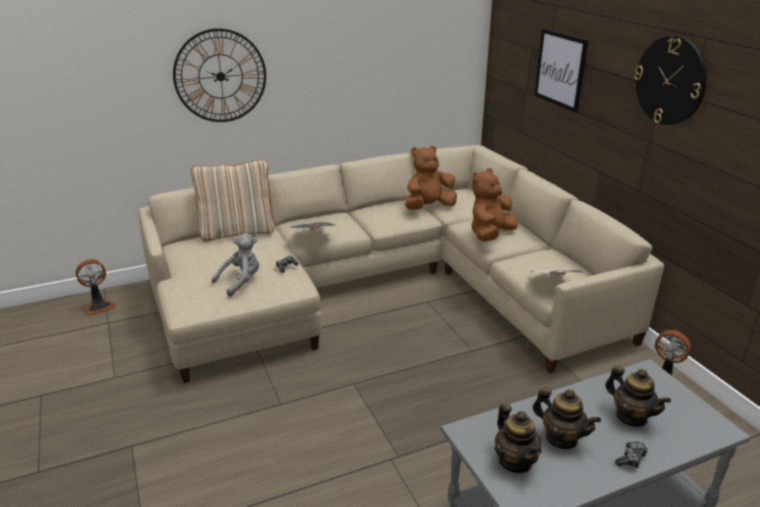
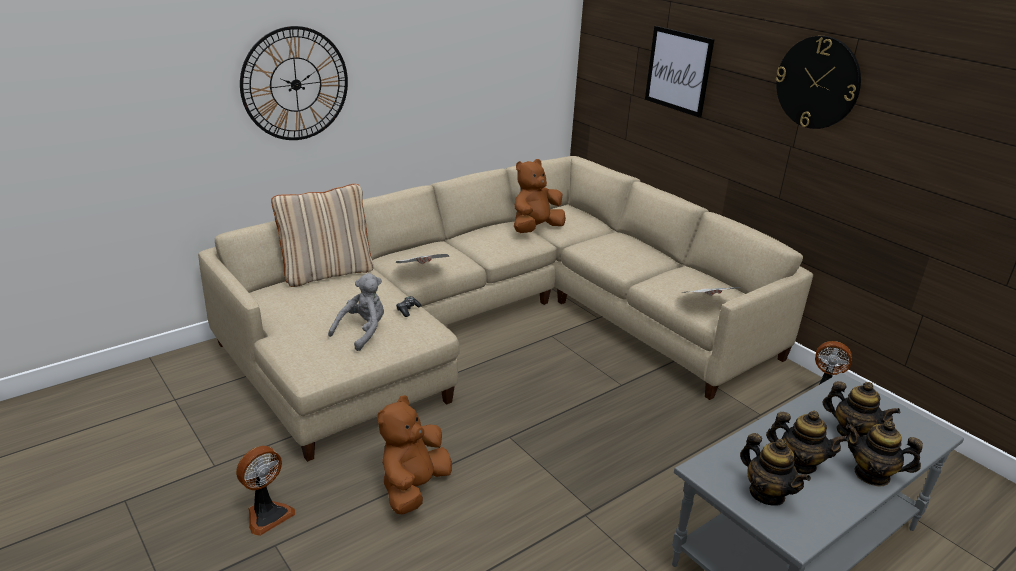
camera: 15 degrees left, 0 degrees up
(99, 306) = (153, 380): fan -> fan (267, 514)
(490, 235) = (617, 255): brown plush toy -> brown plush toy (413, 488)
(631, 459) = (872, 475): game controller -> teapot

